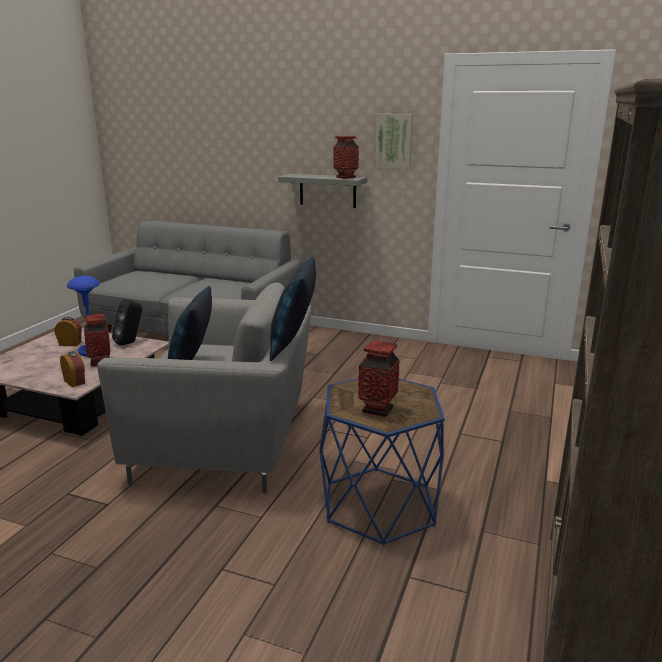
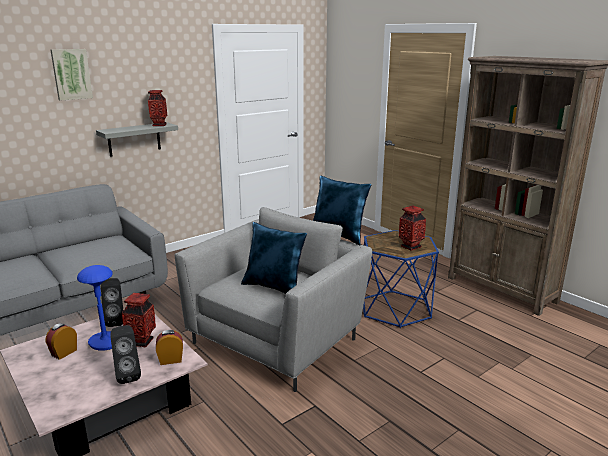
camera: 60 degrees left, 0 degrees up
(43, 374) = (127, 375): none -> black speaker
(394, 141) = (184, 91): picture -> picture (71, 74)

